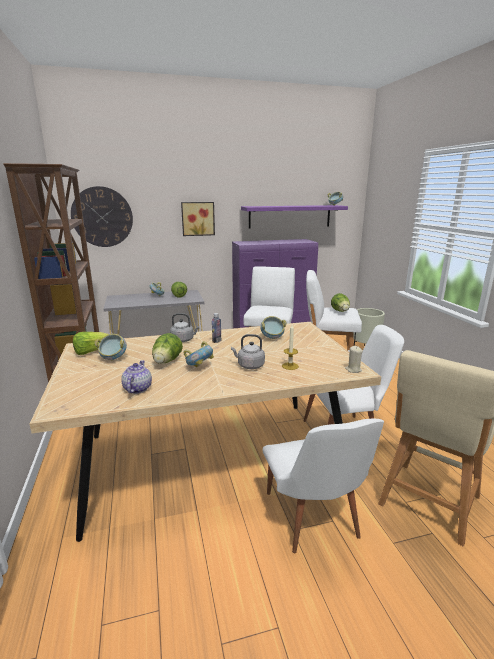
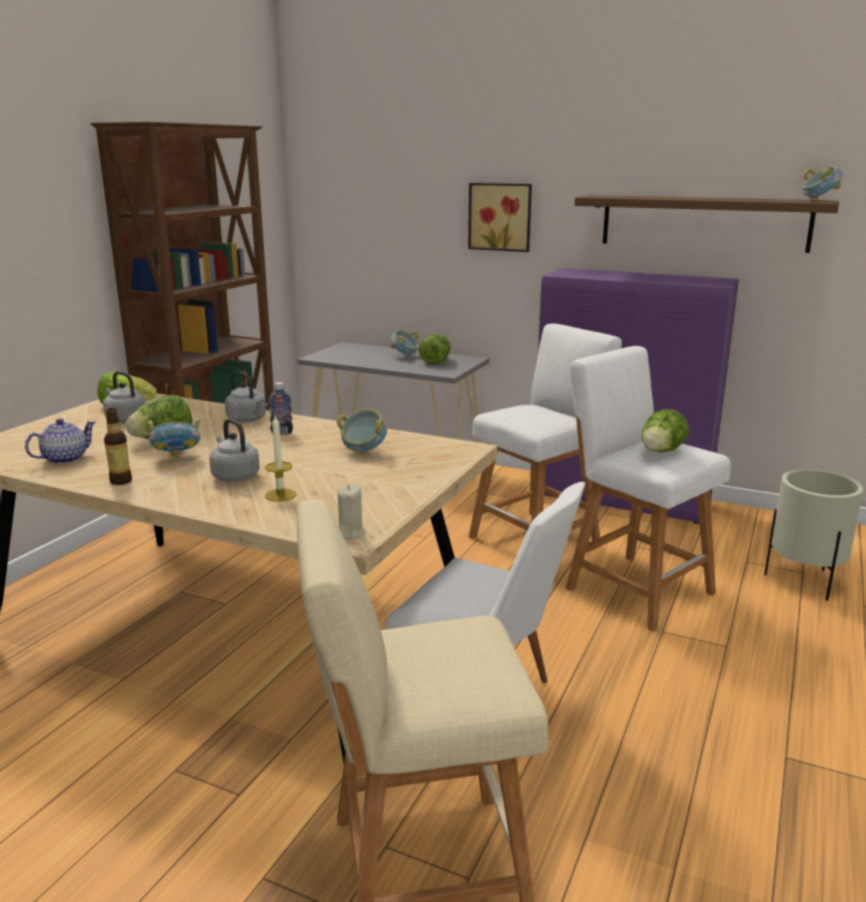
camera: 40 degrees right, 0 degrees up
(102, 217) = (345, 205): wall clock -> none
(113, 359) = (125, 419): bowl -> grey kettle
(203, 387) = (121, 481): none -> bottle
(290, 216) = (704, 222): purple shelf -> brown shelf
(314, 522) = (214, 779): white chair -> none

